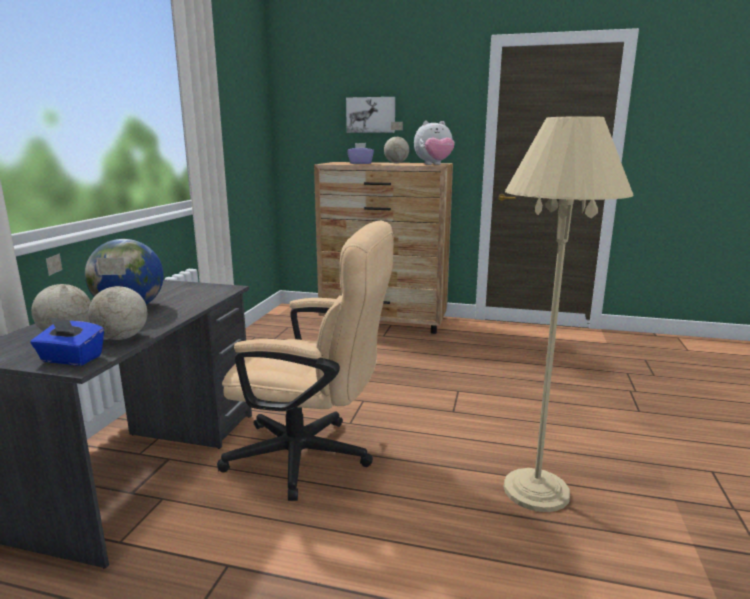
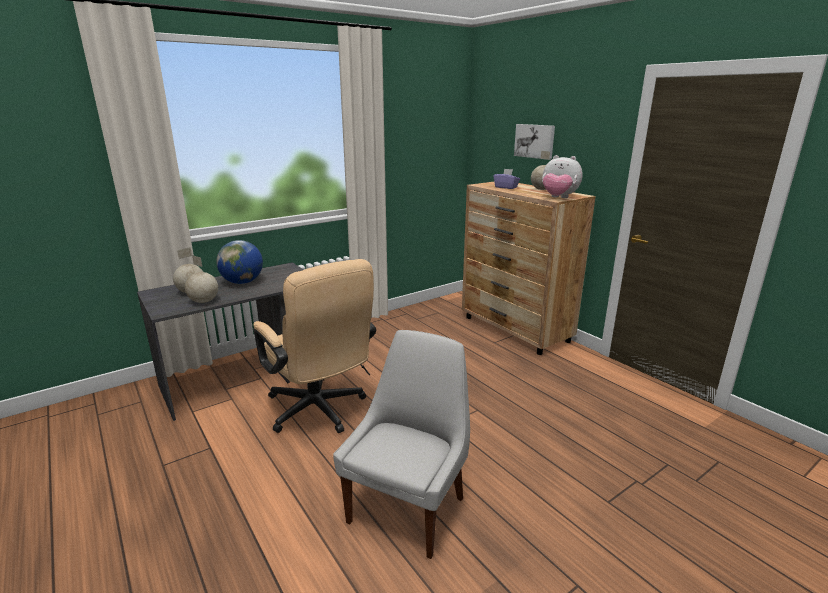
camera: 40 degrees right, 5 degrees up
(71, 359) = (167, 307): blue tissue box -> none
(536, 490) = (409, 507): beige floor lamp -> white chair

